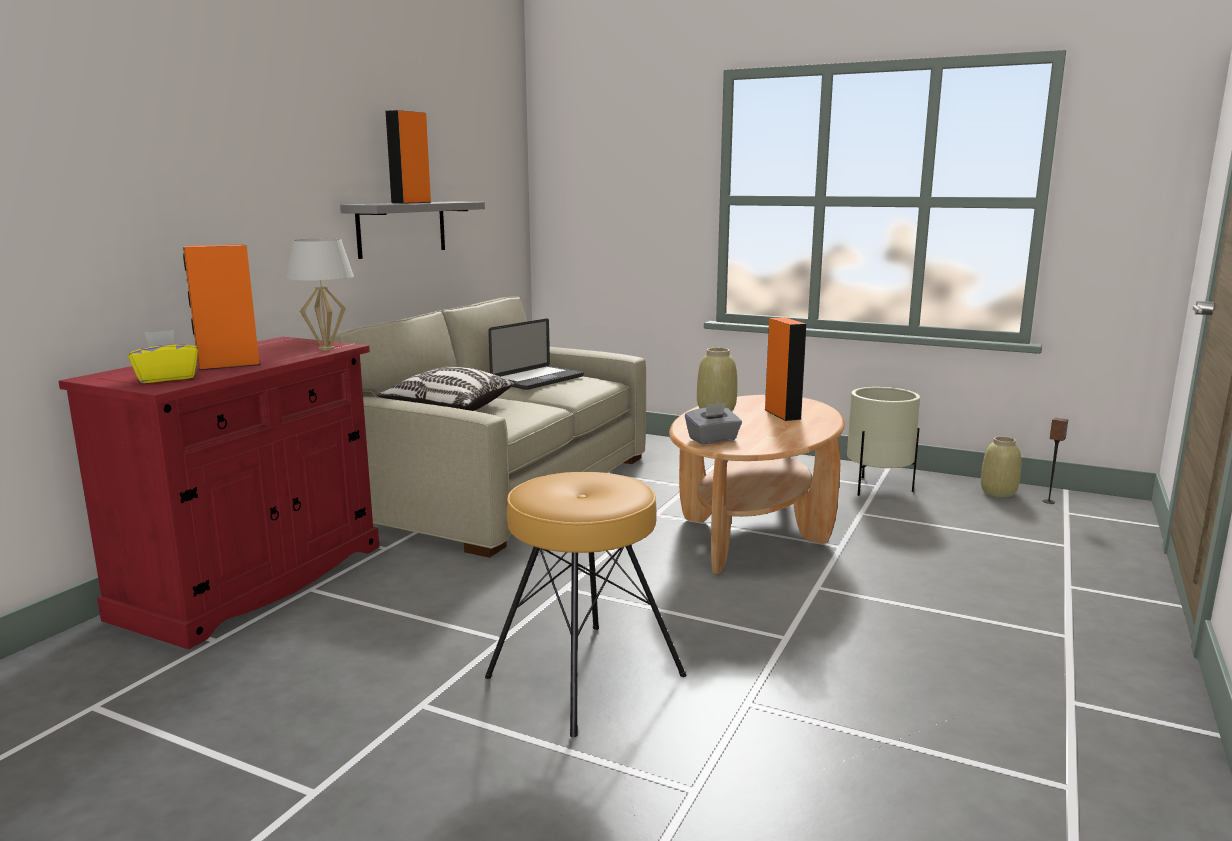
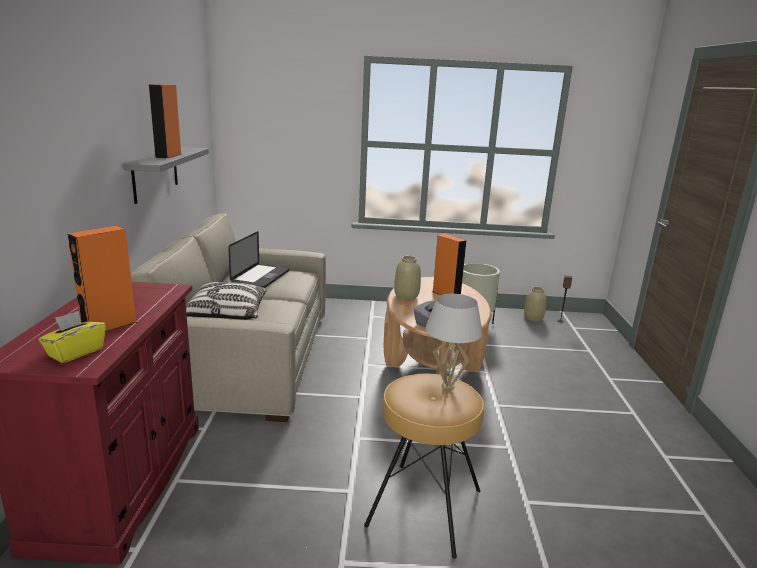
camera: 25 degrees left, 5 degrees up
(326, 348) = (164, 293): white table lamp -> white table lamp (448, 386)

